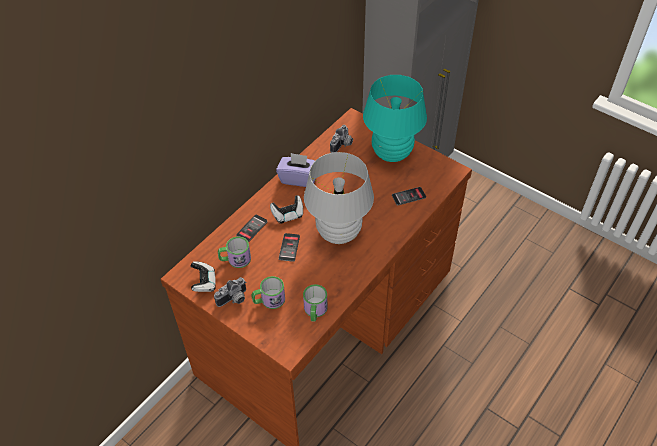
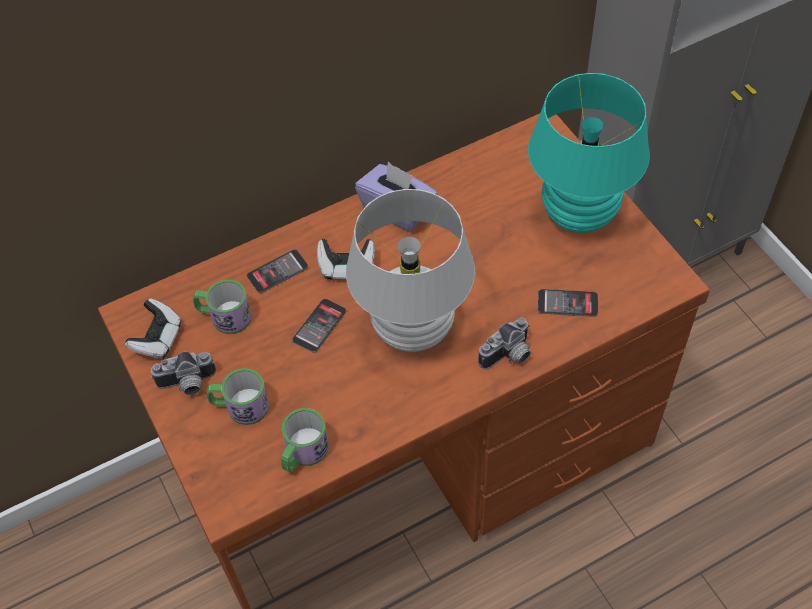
camera: 25 degrees right, 5 degrees up
(342, 145) = (501, 173): camera -> camera (509, 356)

